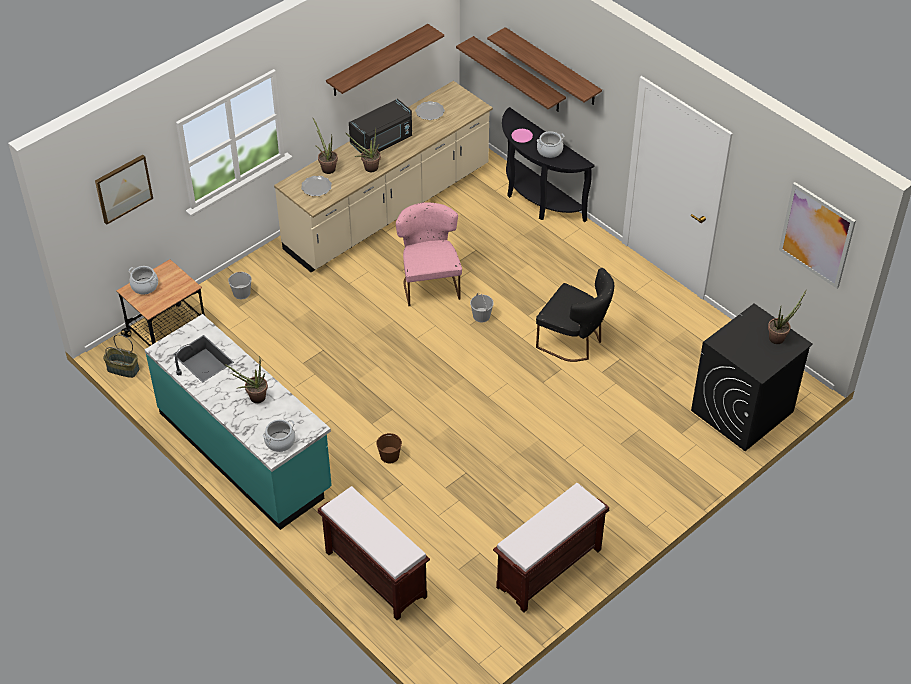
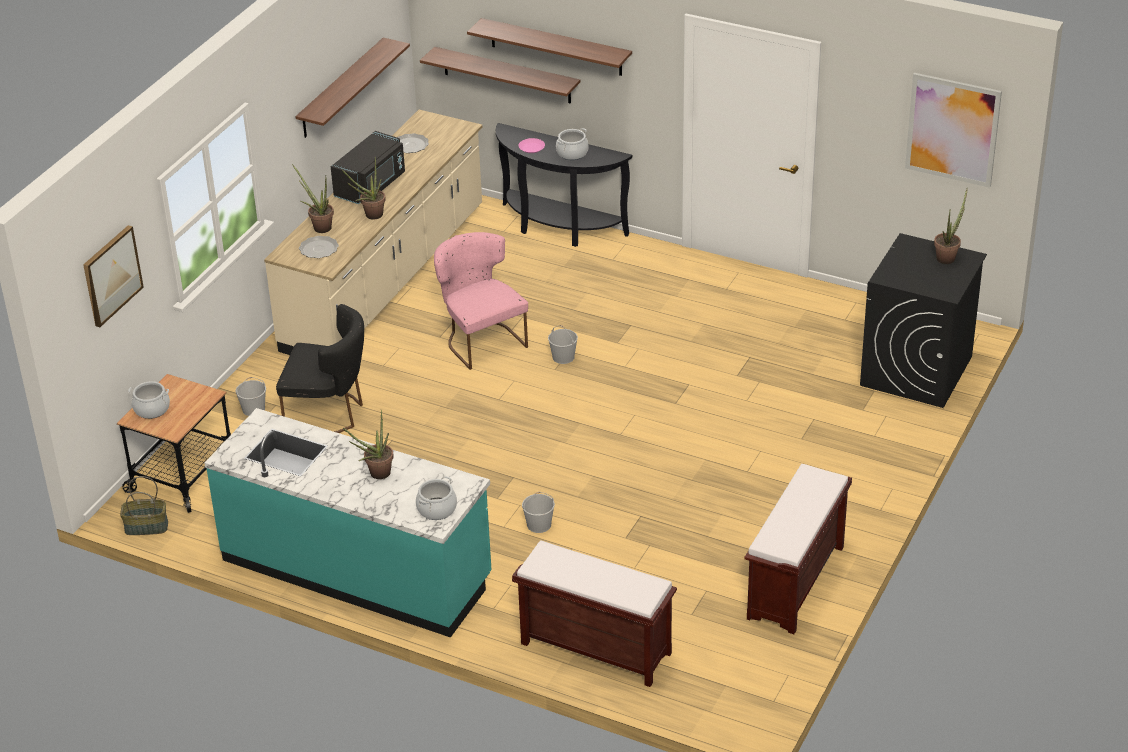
camera: 20 degrees left, 10 degrees down
(390, 455) = (539, 524): brown bucket -> white bucket
(574, 342) = (687, 354): black chair -> black chair (329, 413)

